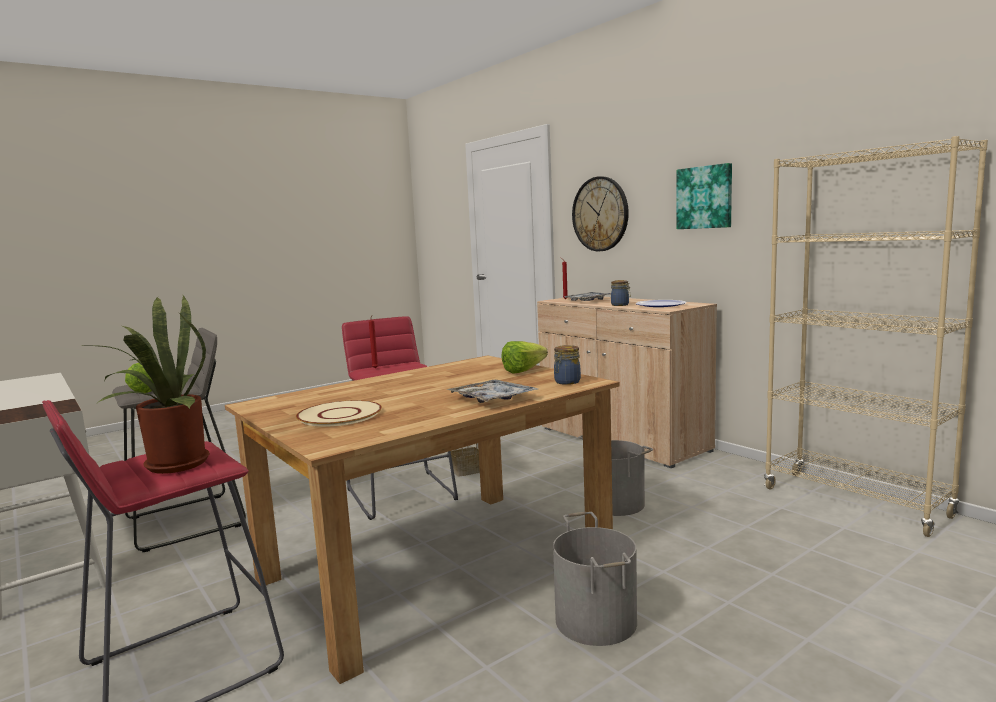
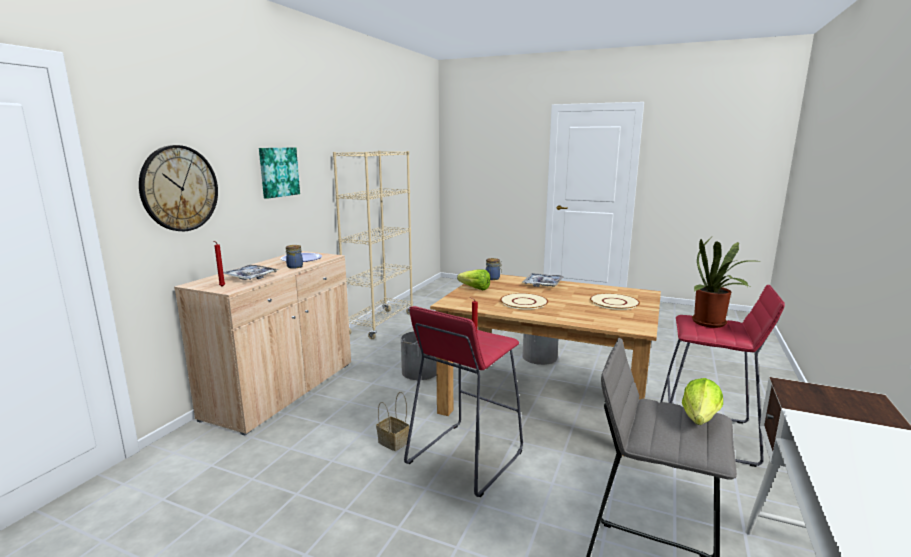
camera: 120 degrees left, 5 degrees up
(431, 380) = (524, 302): none -> beige plate

